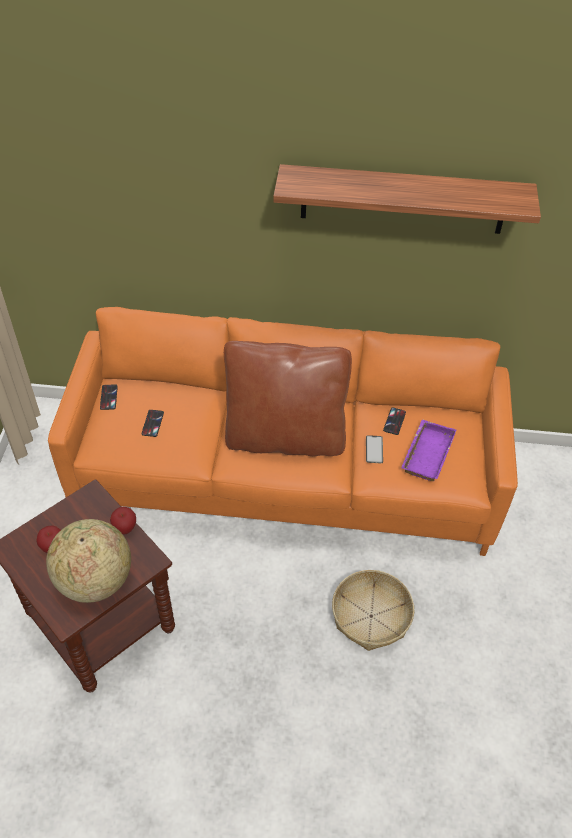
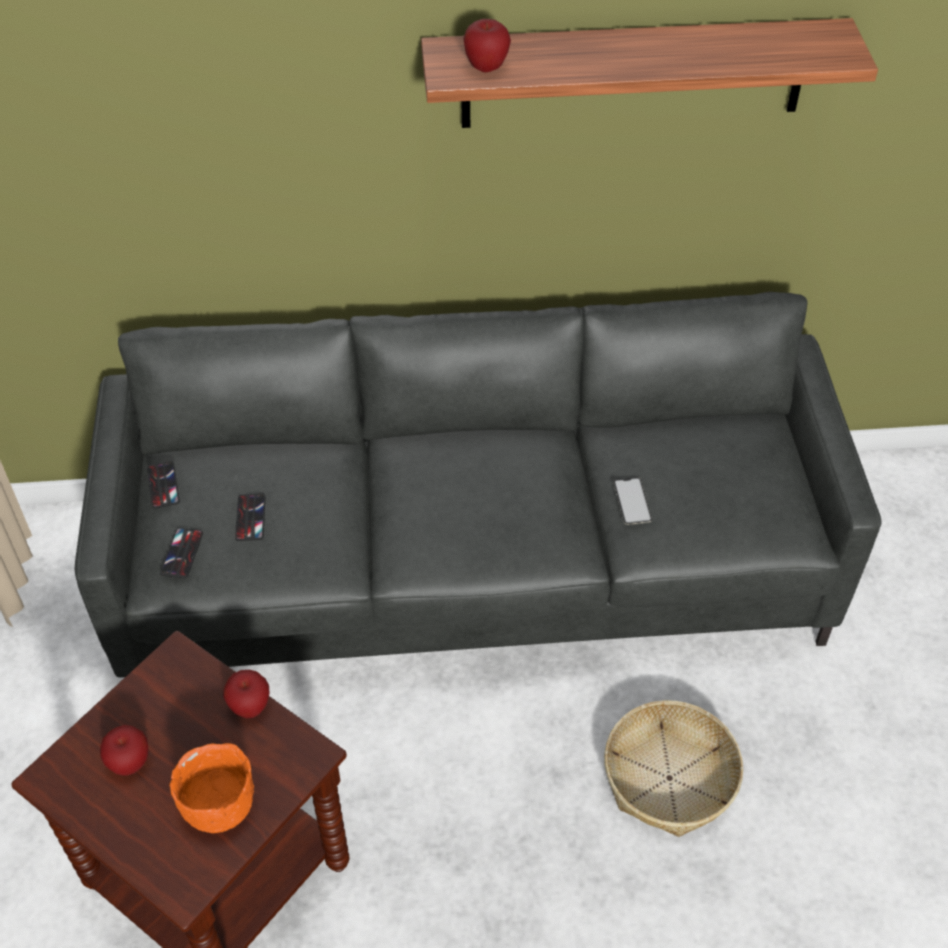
camera: 10 degrees left, 0 degrees up
(95, 580) = (219, 808): globe -> orange bowl
(285, 437) = (480, 505): brown pillow -> none
(285, 482) = (475, 579): orange sofa -> grey sofa
(311, 186) = (486, 67): none -> apple
(394, 421) = (653, 449): phone -> phone (182, 553)
(426, 453) = (717, 493): purple tray -> none

